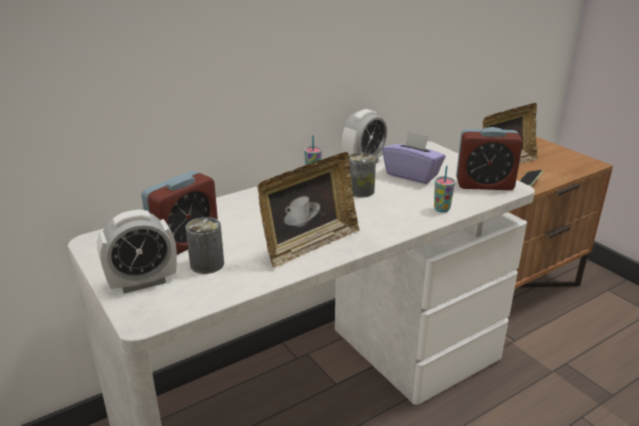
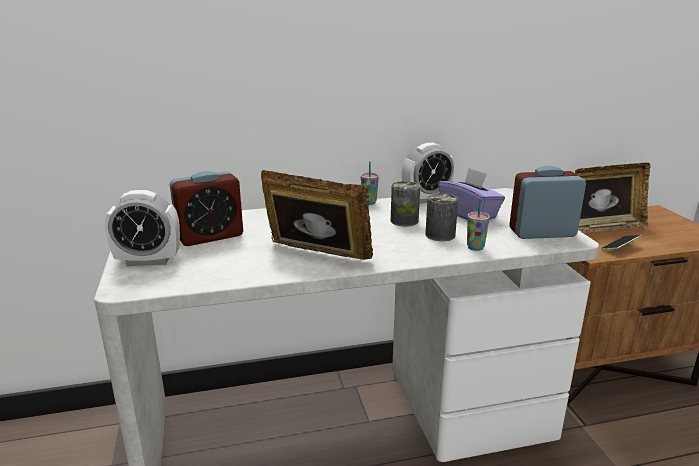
camera: 20 degrees right, 5 degrees down
(207, 264) = (212, 256): can -> can (440, 235)
(309, 245) = (316, 256): picture frame -> picture frame turned 135 degrees counterclockwise
(484, 184) = (542, 233): alarm clock -> alarm clock turned 150 degrees clockwise

